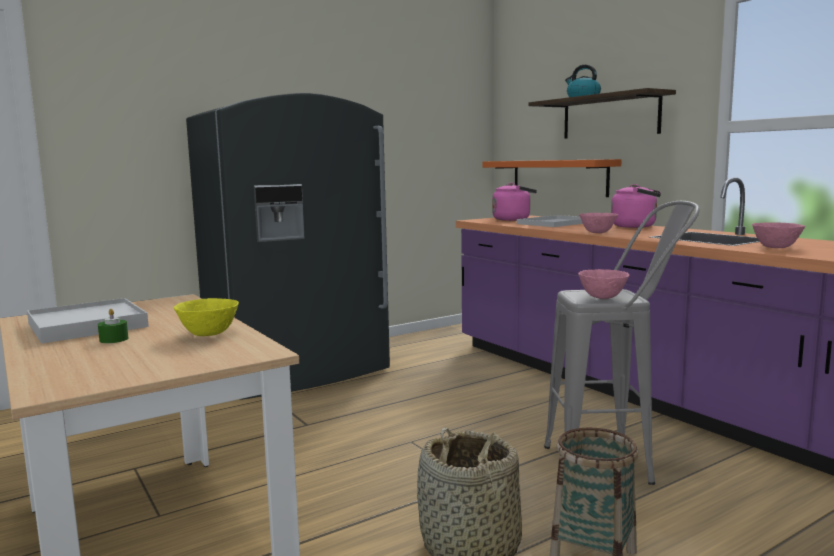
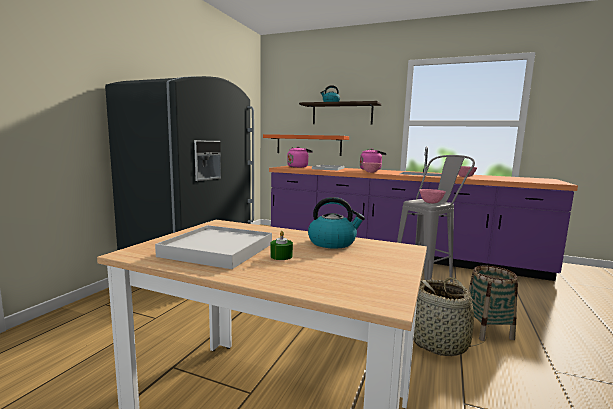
camera: 35 degrees left, 0 degrees up
(209, 334) = (332, 242): yellow bowl -> kettle

